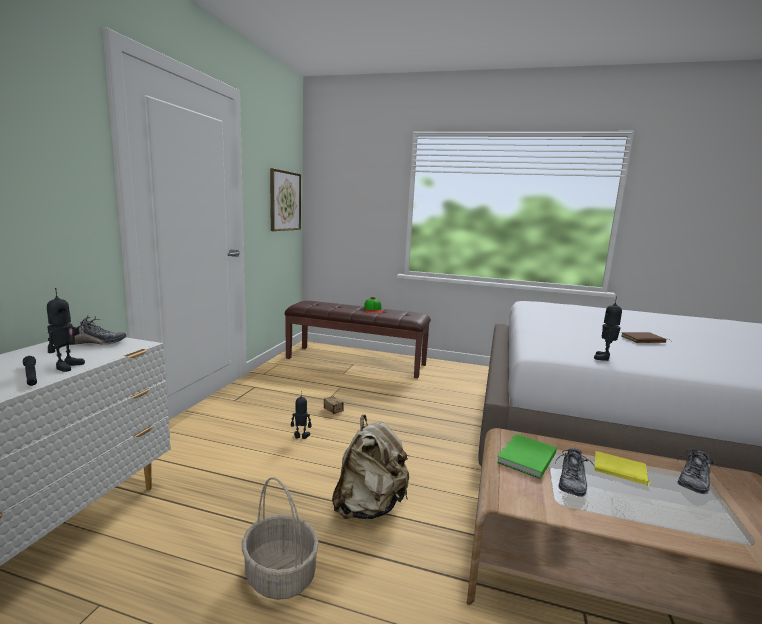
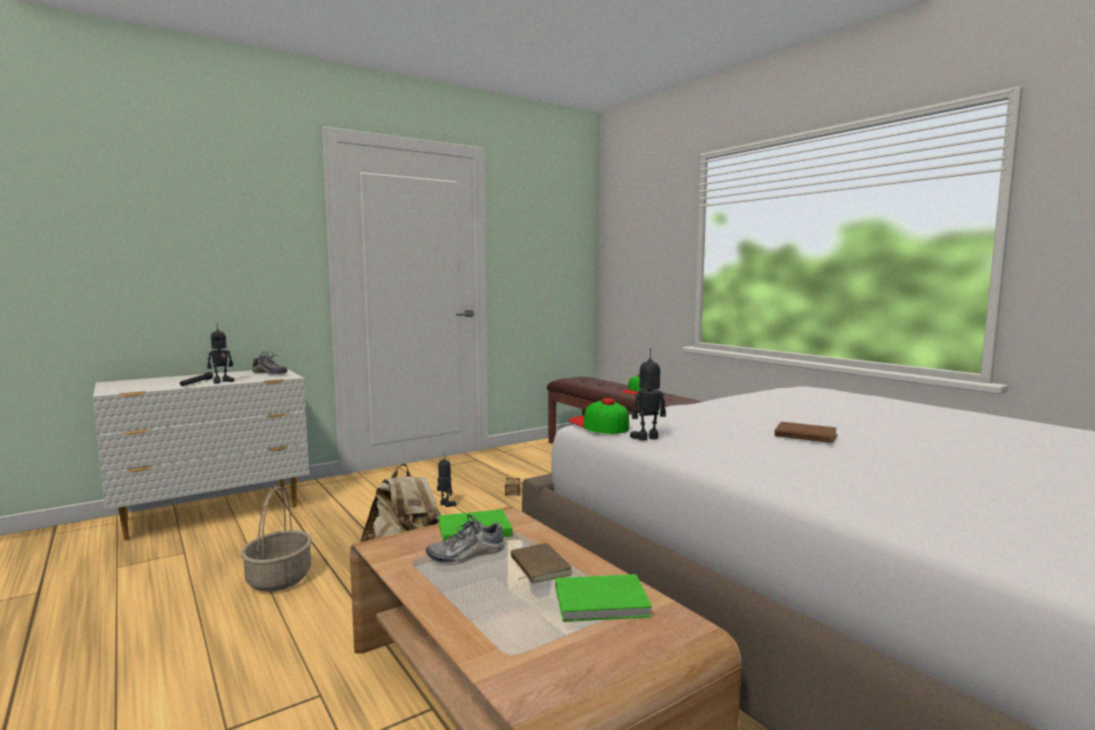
camera: 40 degrees right, 5 degrees down
(285, 201) = (561, 258): picture -> none
(550, 352) = (598, 424): none -> cap
(619, 471) = (538, 567): yellow book -> brown book
(694, 481) = (604, 602): shoe -> green book

